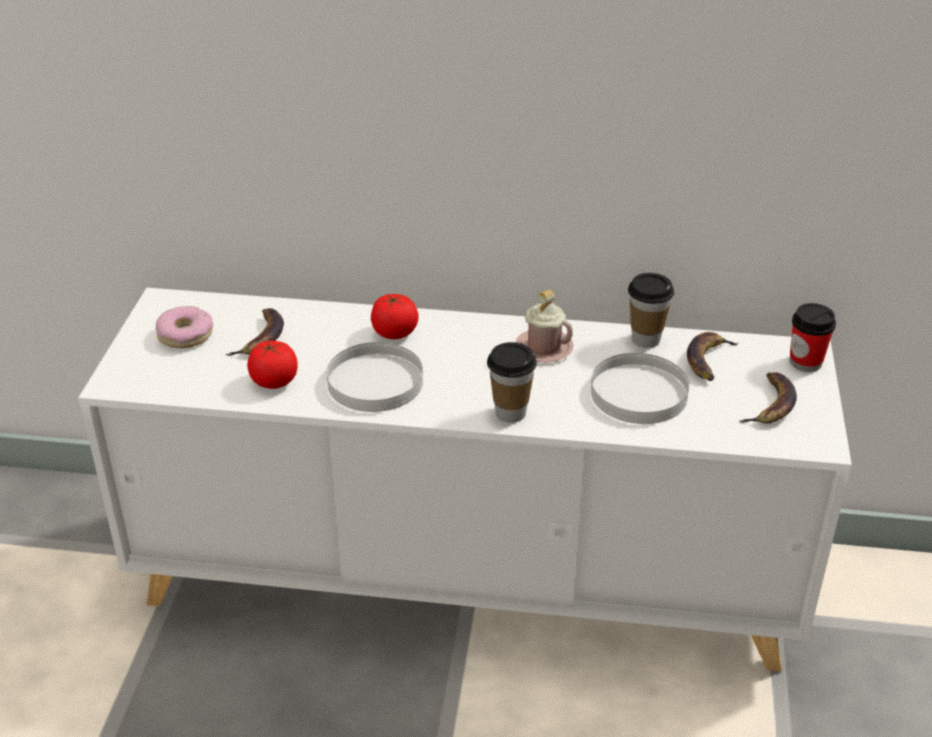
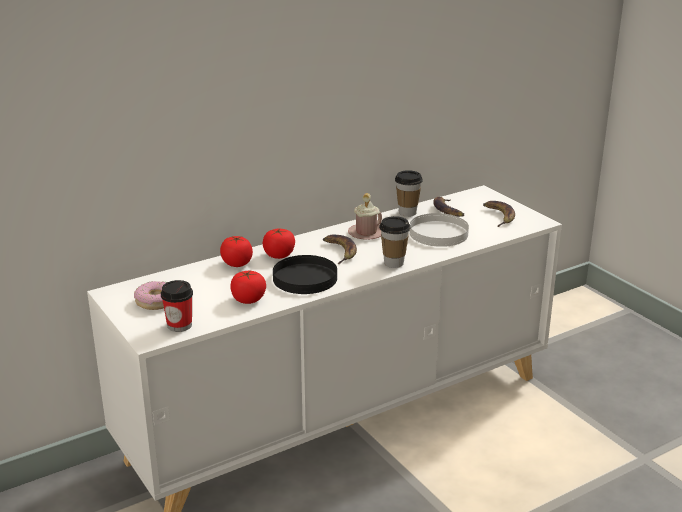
camera: 40 degrees left, 10 degrees down
(261, 337) = (205, 285): banana -> banana (340, 251)
(333, 322) = (237, 263): none -> tomato
(374, 381) = (304, 278): white plate -> black plate
(805, 362) = (488, 196): cup -> cup (179, 325)

